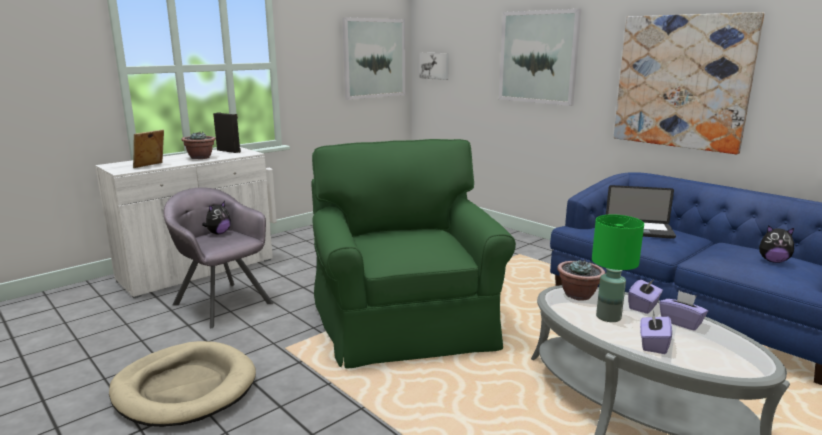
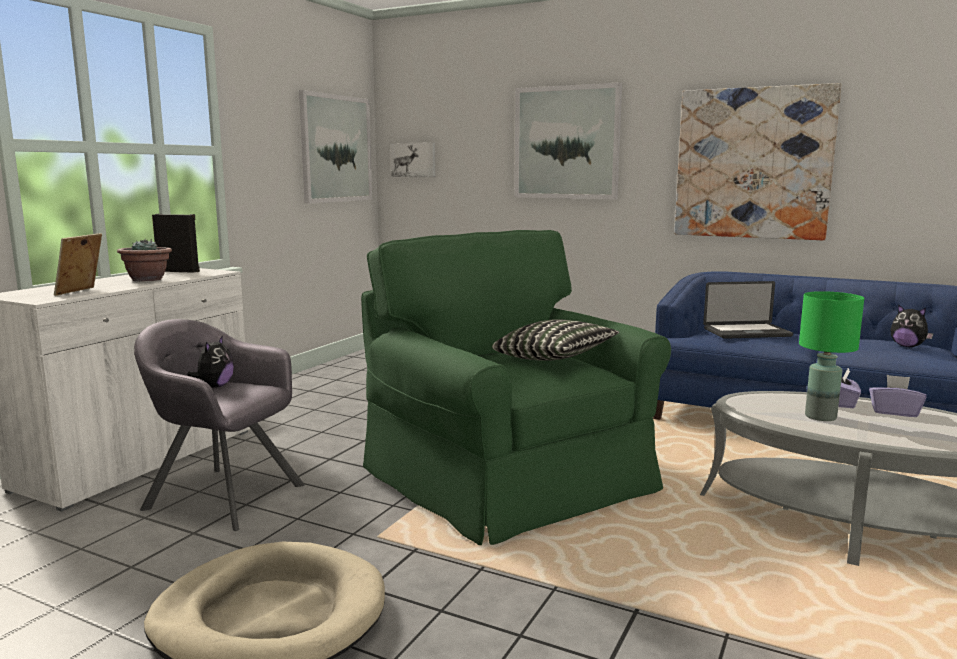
camera: 20 degrees left, 5 degrees down
(430, 241) = (554, 359): none -> pillow
(578, 295) = (762, 400): potted plant -> none
(653, 344) = (897, 435): purple tissue box -> none
(773, 261) = (907, 346): plush toy -> plush toy turned 45 degrees clockwise

